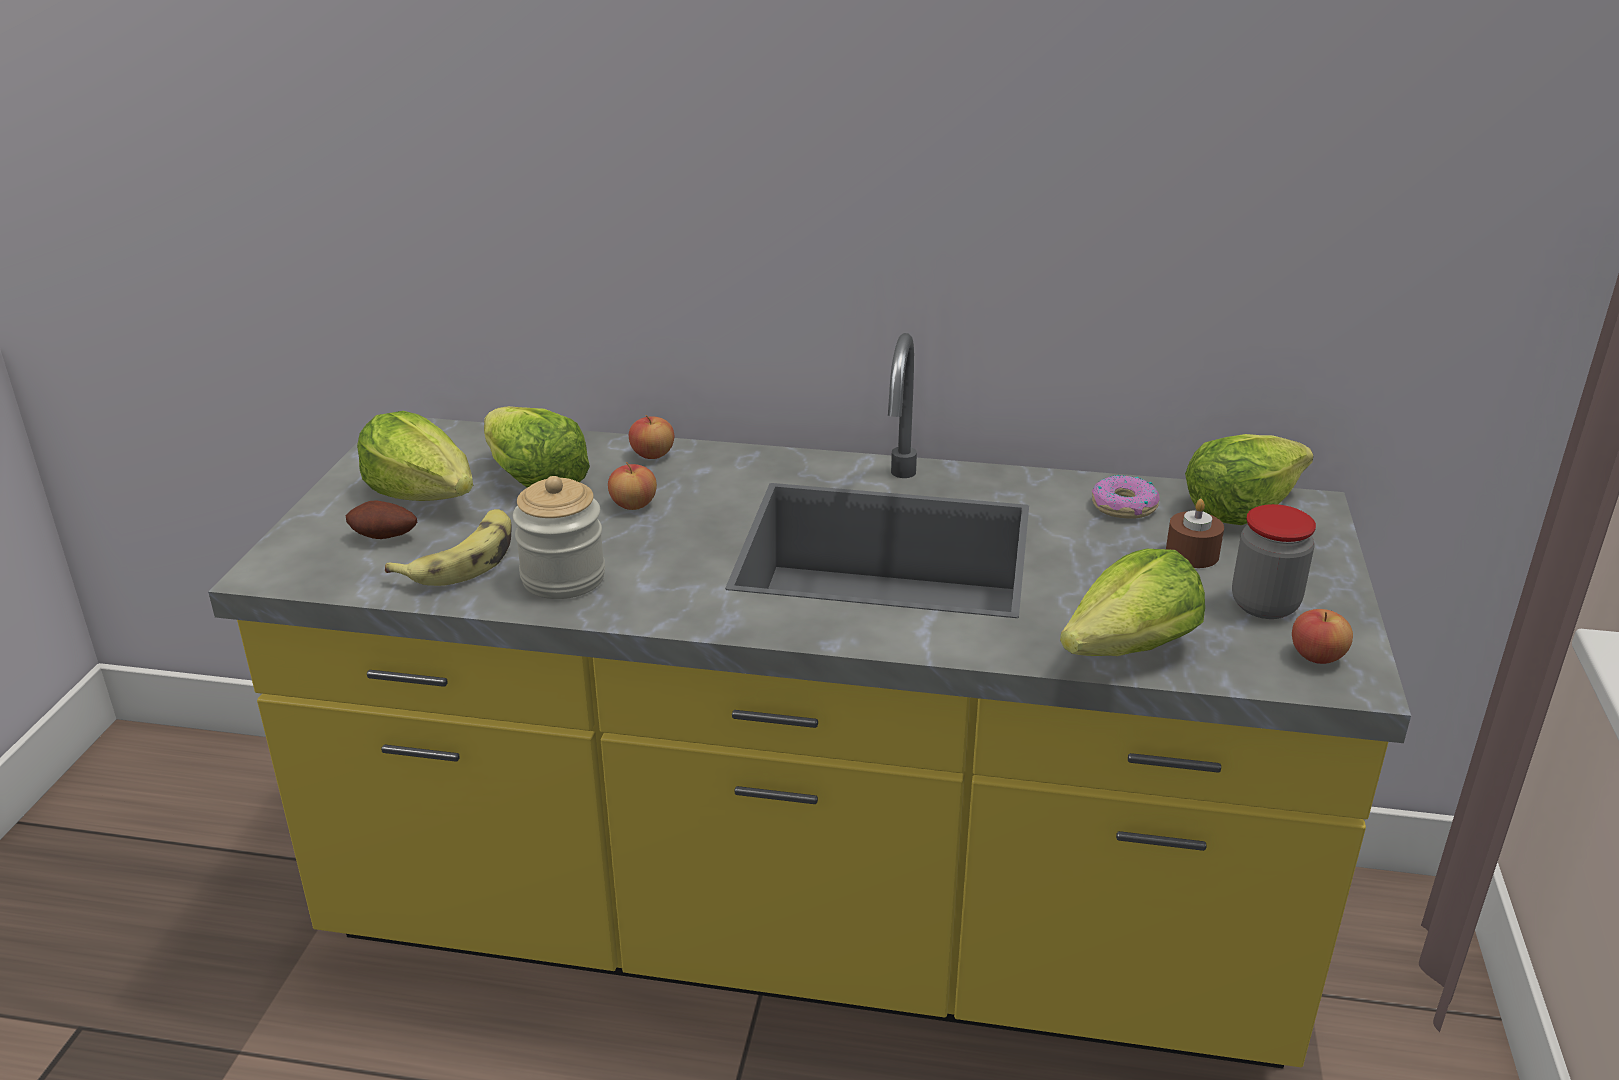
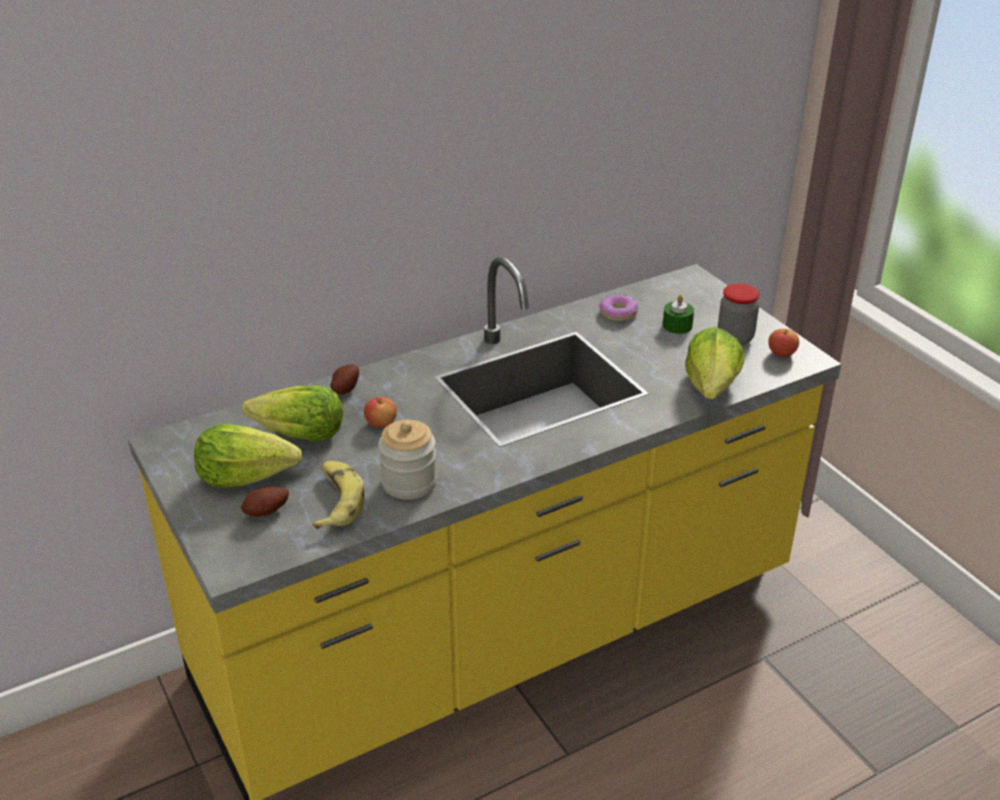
camera: 40 degrees left, 5 degrees up
(652, 454) = (344, 389): apple -> potato
(1192, 554) = (677, 325): brown candle -> green candle
(1240, 507) = (666, 291): lettuce -> none

